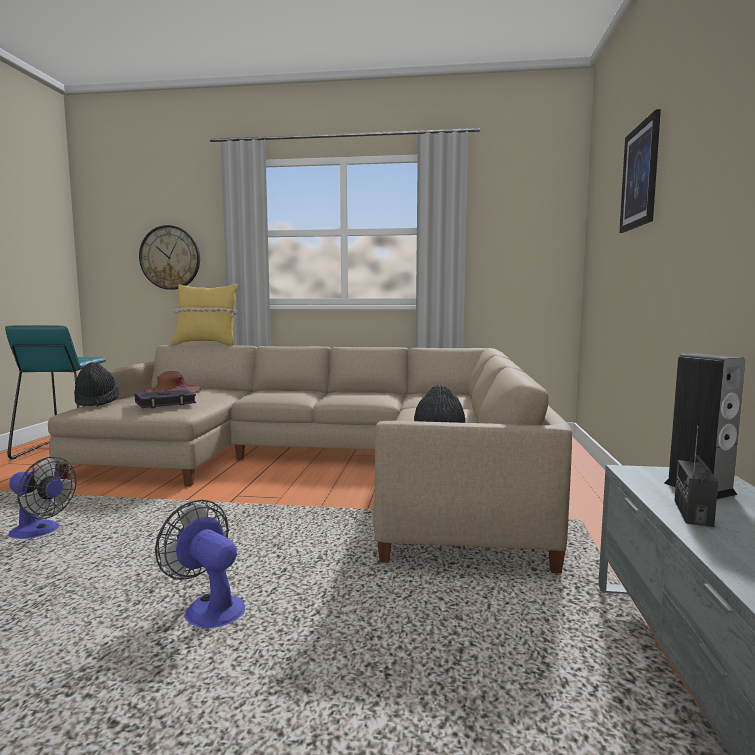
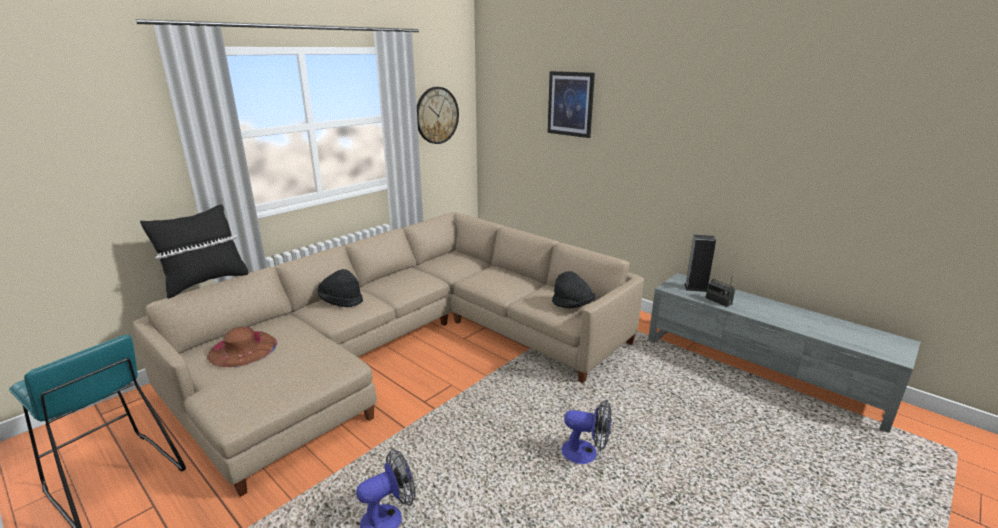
camera: 55 degrees left, 15 degrees up
(97, 402) = (219, 400): black hat -> black hat (341, 301)
(165, 403) = (302, 363): book -> none
(170, 257) = (86, 184): wall clock -> wall clock (436, 115)
(206, 344) = (205, 282): yellow pillow -> black pillow
(208, 608) = (586, 453): fan -> fan turned 150 degrees counterclockwise

